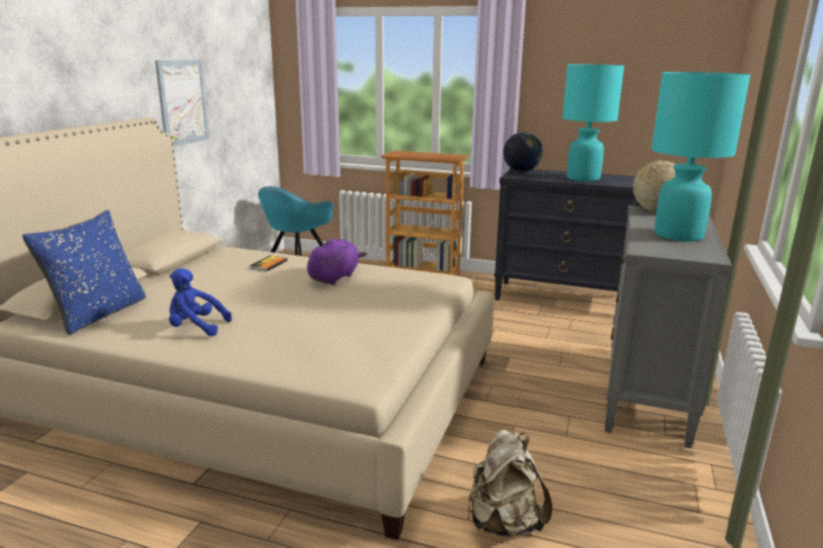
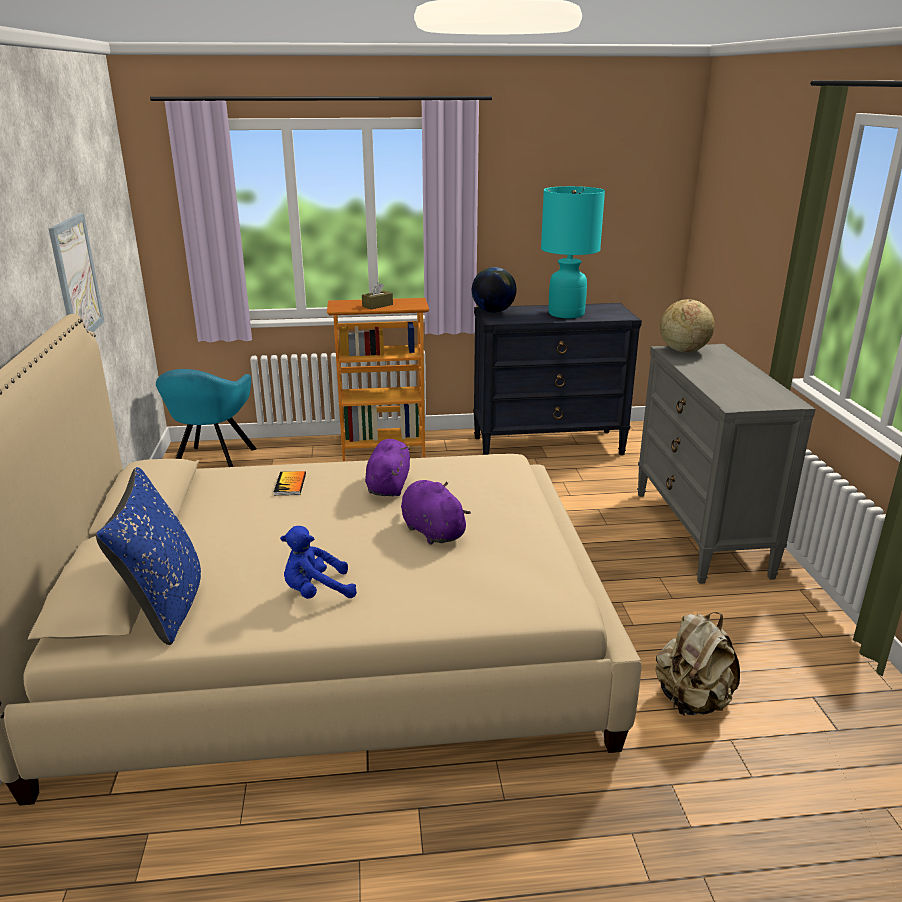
camera: 25 degrees left, 5 degrees up
(327, 310) = (431, 530): none -> purple plush toy
(424, 155) = (377, 305): none -> brown tissue box
(678, 235) = (737, 380): turquoise table lamp -> none

